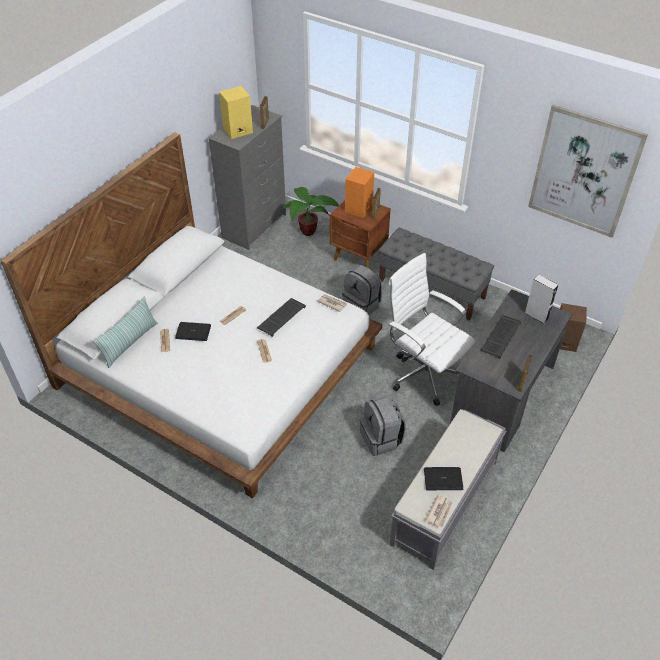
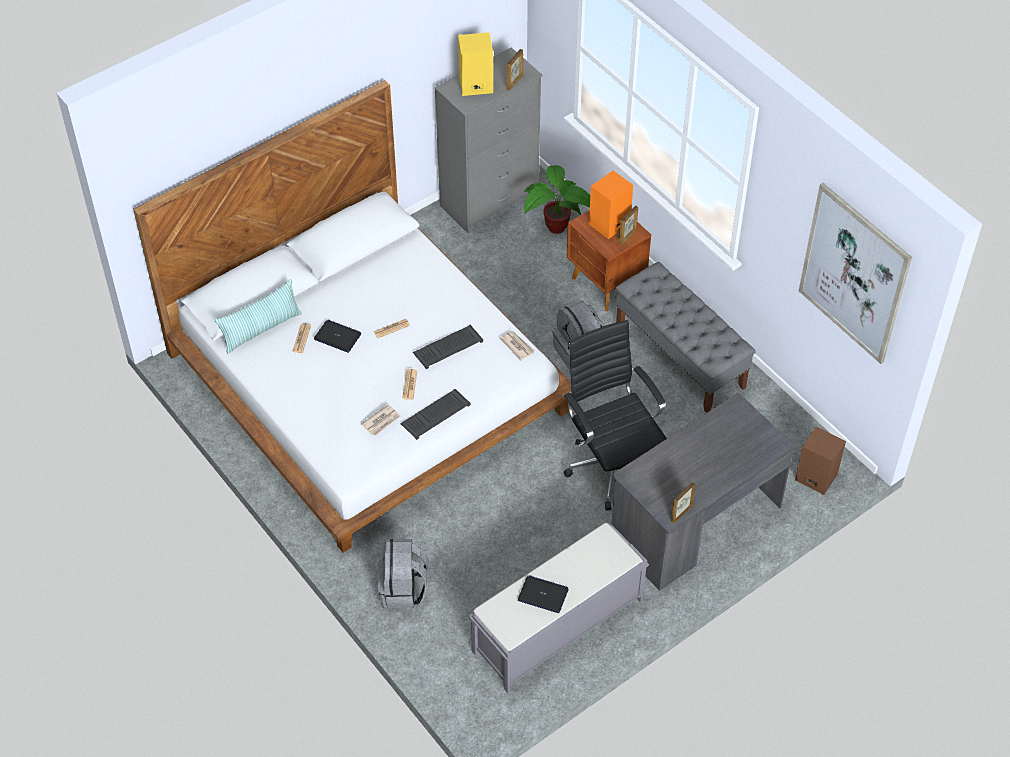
camera: 20 degrees right, 5 degrees up
(382, 439) = (521, 530): grey backpack -> grey backpack (403, 589)
(423, 373) = (611, 465): white office chair -> black office chair
(439, 512) = (520, 628): newspaper -> newspaper (381, 421)
(500, 336) = (688, 449): keyboard -> keyboard (435, 414)
(536, 316) = (748, 436): grey speaker -> none

